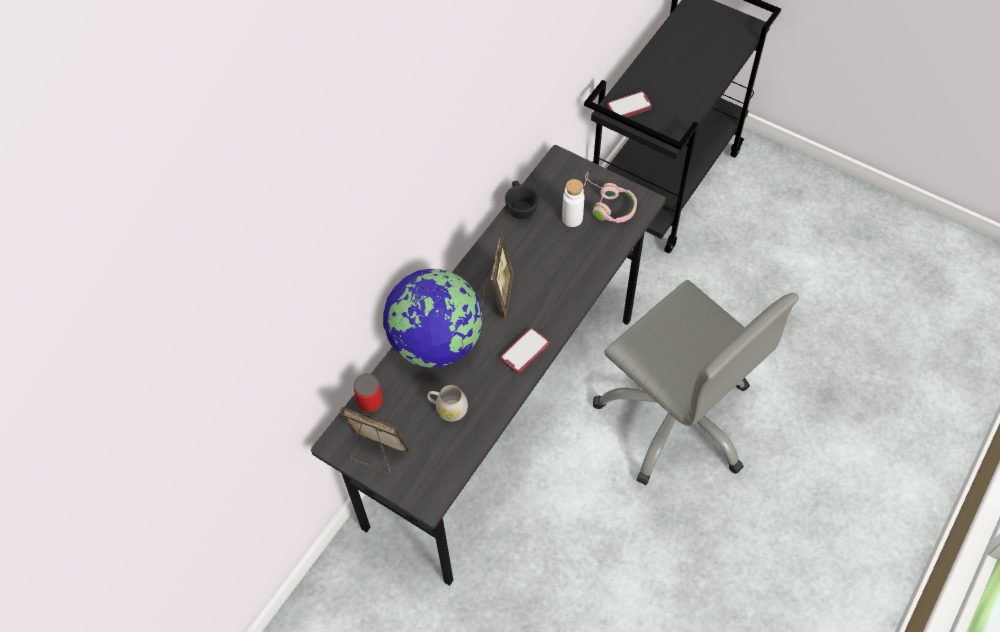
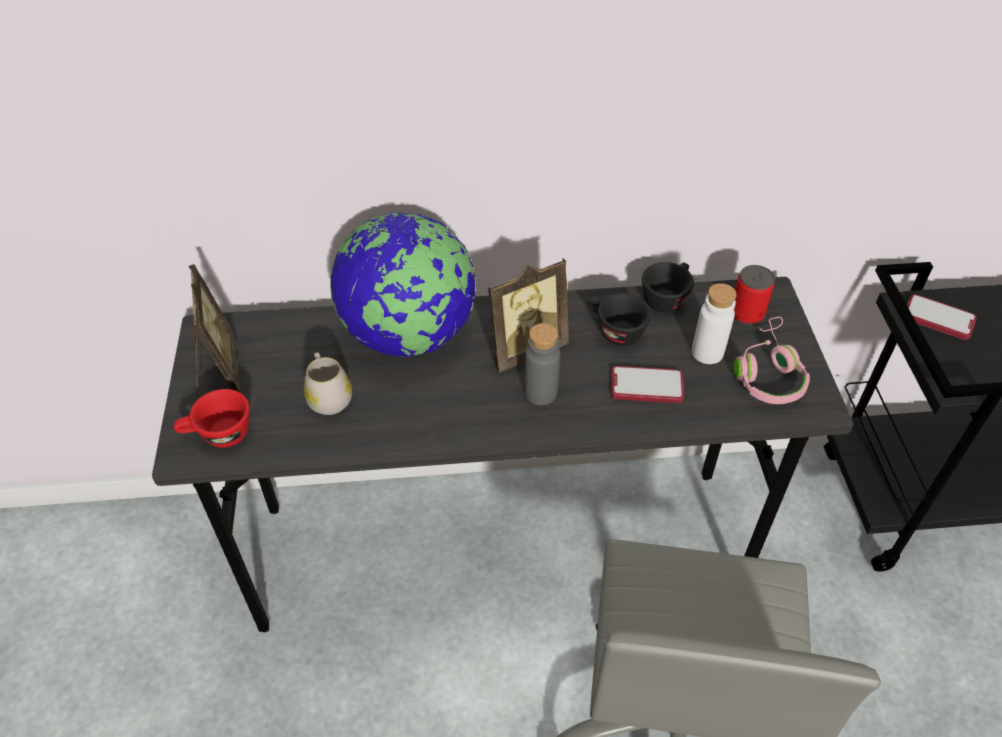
camera: 50 degrees right, 10 degrees down
(370, 402) = (283, 326): can -> can (746, 314)
(429, 478) = (218, 436): none -> red cup
(521, 247) = (614, 331): none -> black cup
(524, 351) = (472, 420): phone -> phone (646, 386)
(533, 309) = (540, 392): none -> grey bottle

